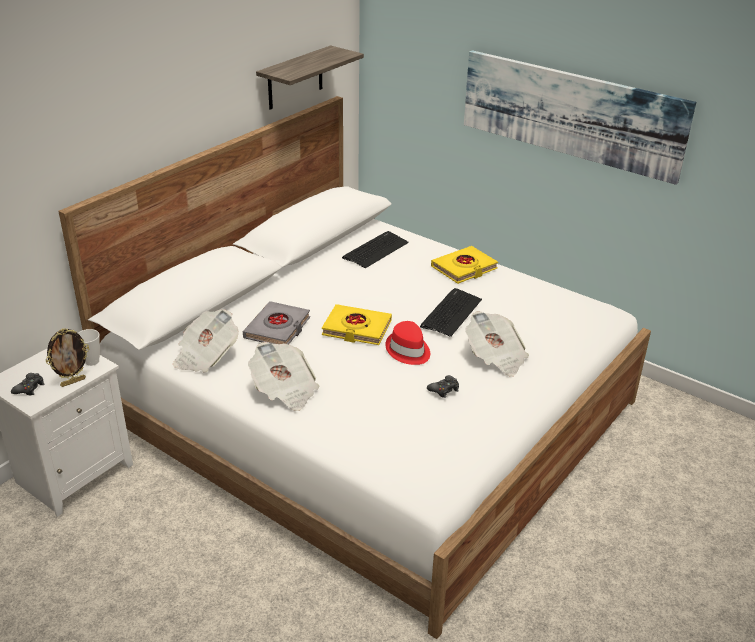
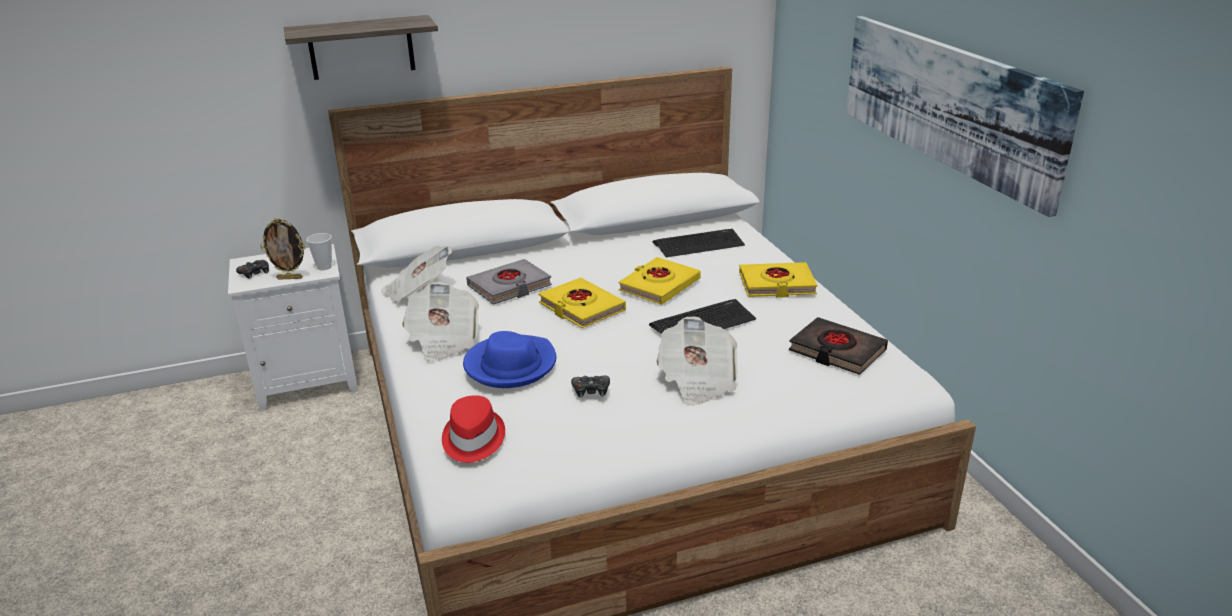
camera: 35 degrees right, 5 degrees down
(295, 78) = (666, 34): shelf -> shelf (361, 47)
(367, 391) = (510, 365): none -> blue hat
(388, 293) = (659, 286): none -> yellow book
(408, 350) = (605, 342): red hat -> red hat (472, 439)
(552, 307) = (836, 351): none -> black book

